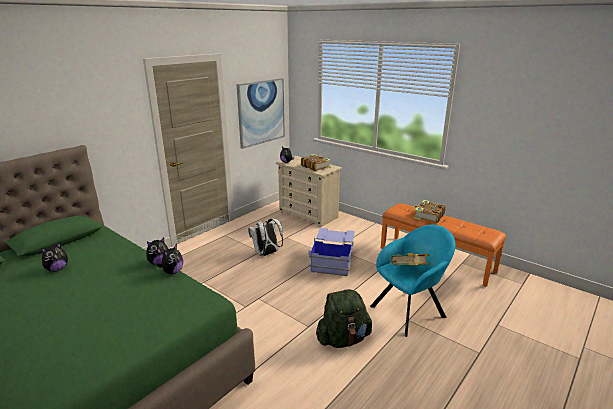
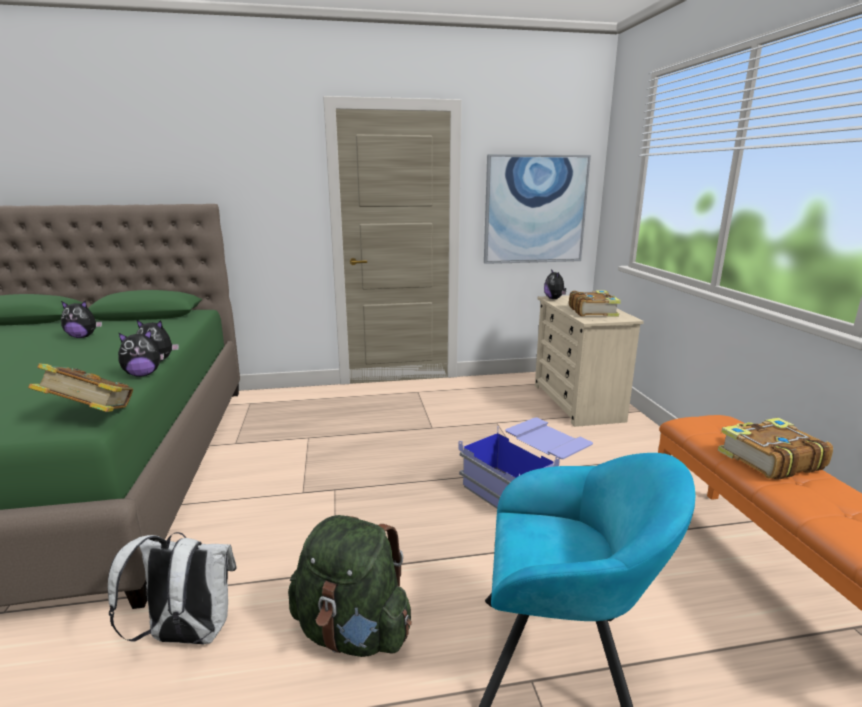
camera: 40 degrees right, 5 degrees down
(266, 254) = (436, 434): white backpack -> white backpack (187, 636)
(408, 272) = (543, 551): book -> book (91, 417)

